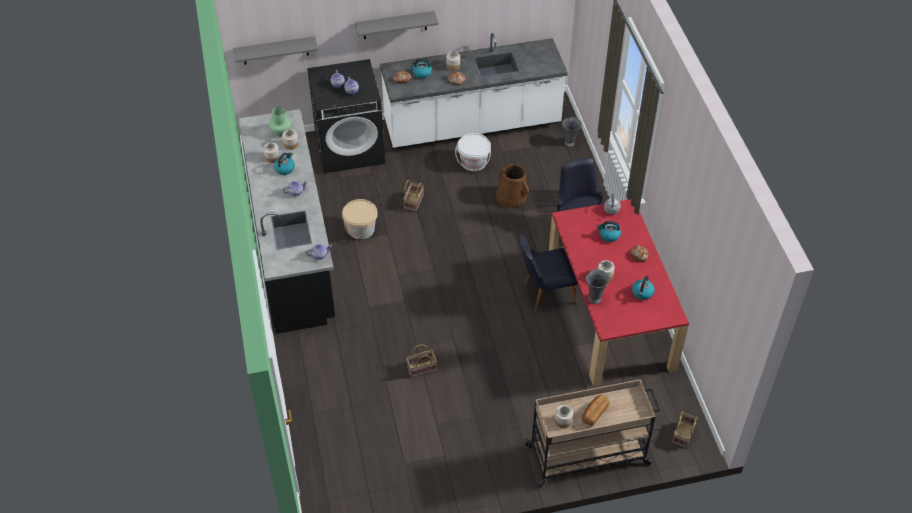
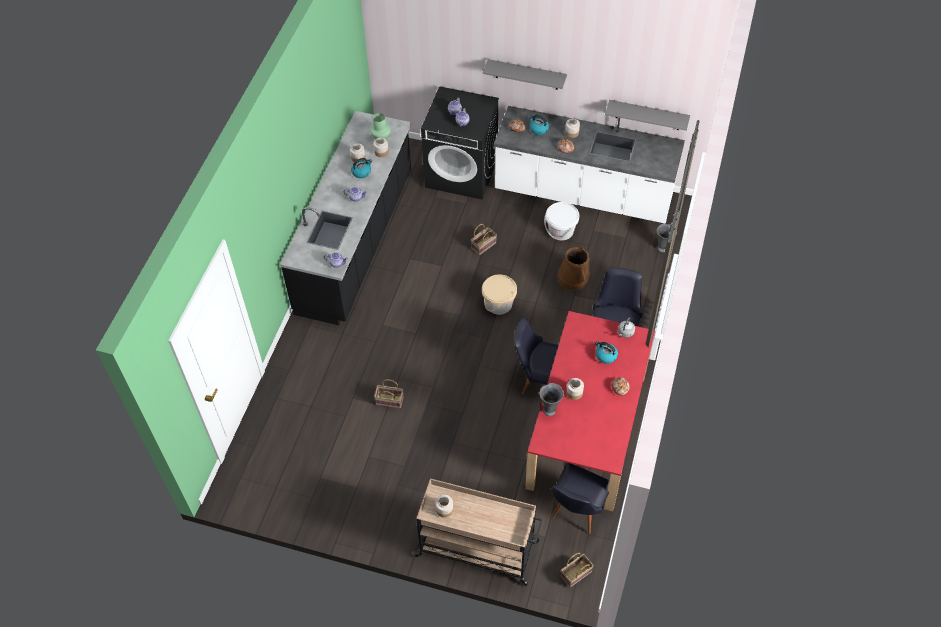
camera: 30 degrees right, 5 degrees up
(275, 50) = (412, 60): grey shelf -> grey shelf (648, 115)
(361, 229) = (422, 252): beige bucket -> beige bucket (499, 304)
(594, 413) = (476, 516): bread -> none
(642, 293) = (597, 425): kettle -> none
(648, 384) = (577, 511): none -> black chair

